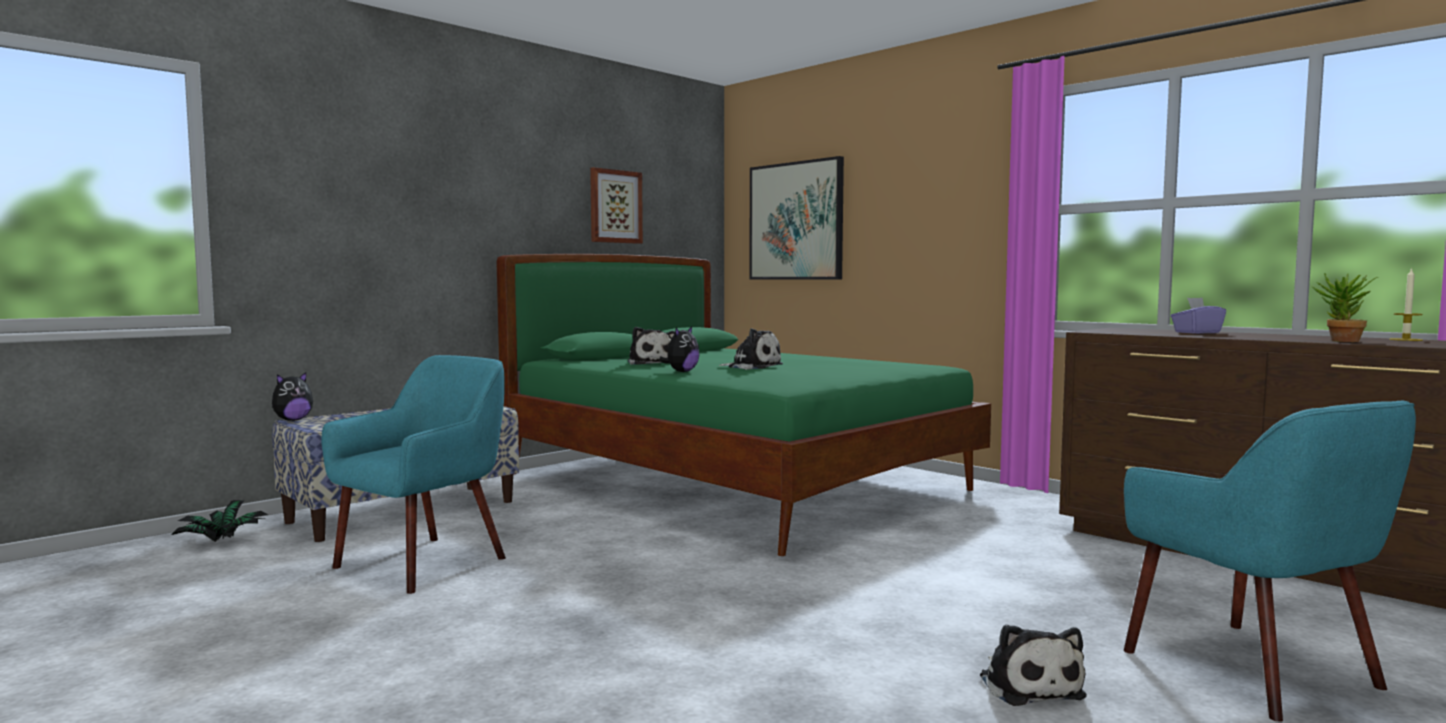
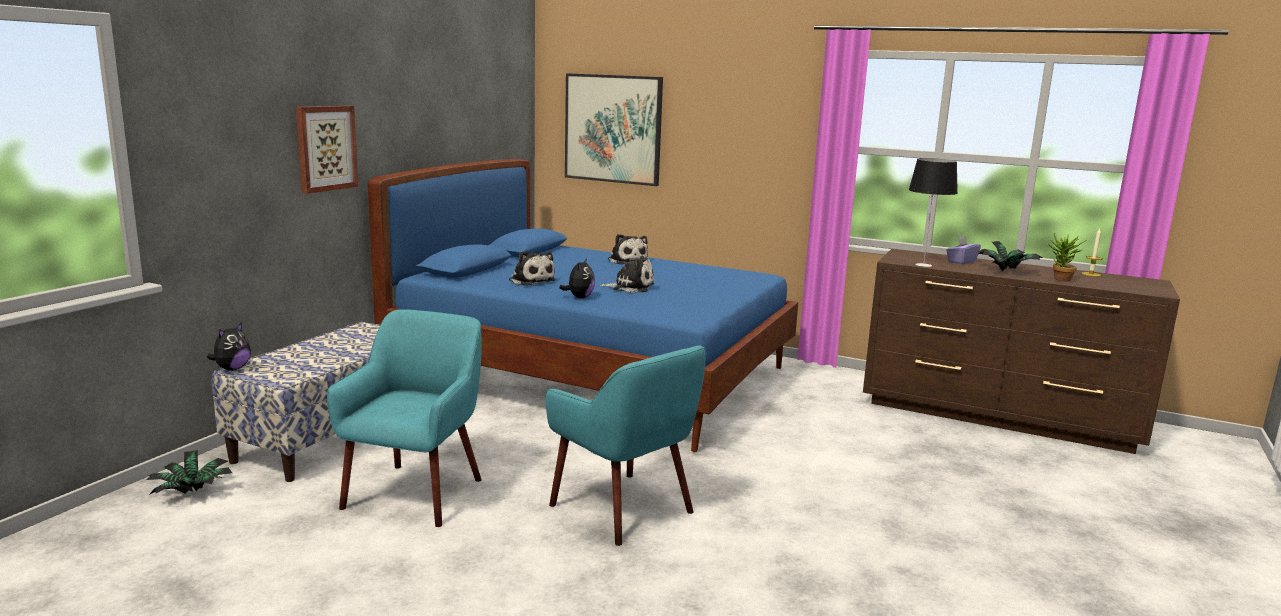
camera: 20 degrees left, 10 degrees up
(615, 206) = (455, 117): picture -> picture (325, 148)
(734, 483) = (594, 374): green bed -> blue bed
(1028, 685) = (923, 542): plush toy -> plush toy (626, 261)
(1131, 333) = (924, 265): none -> table lamp
(1253, 669) = (1031, 510): turquoise armchair -> turquoise armchair (624, 508)
(1260, 337) = (1007, 271): none -> potted plant

